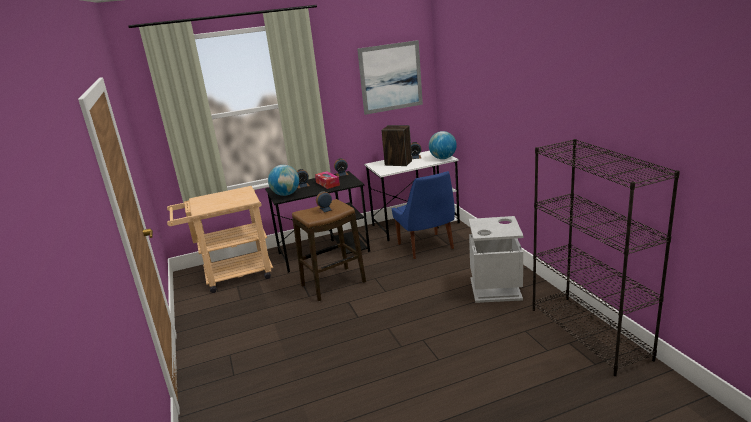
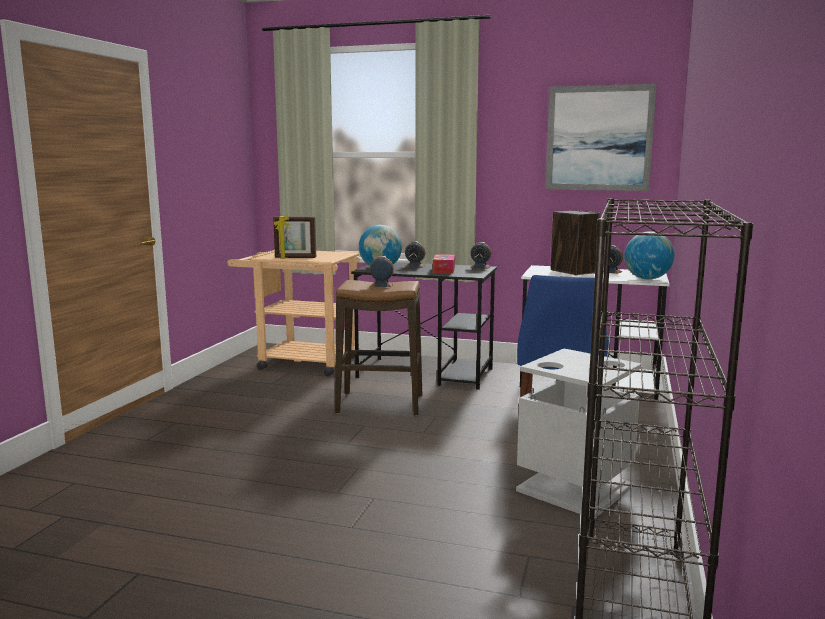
camera: 35 degrees right, 10 degrees down
(224, 205) = (295, 258): none -> picture frame

